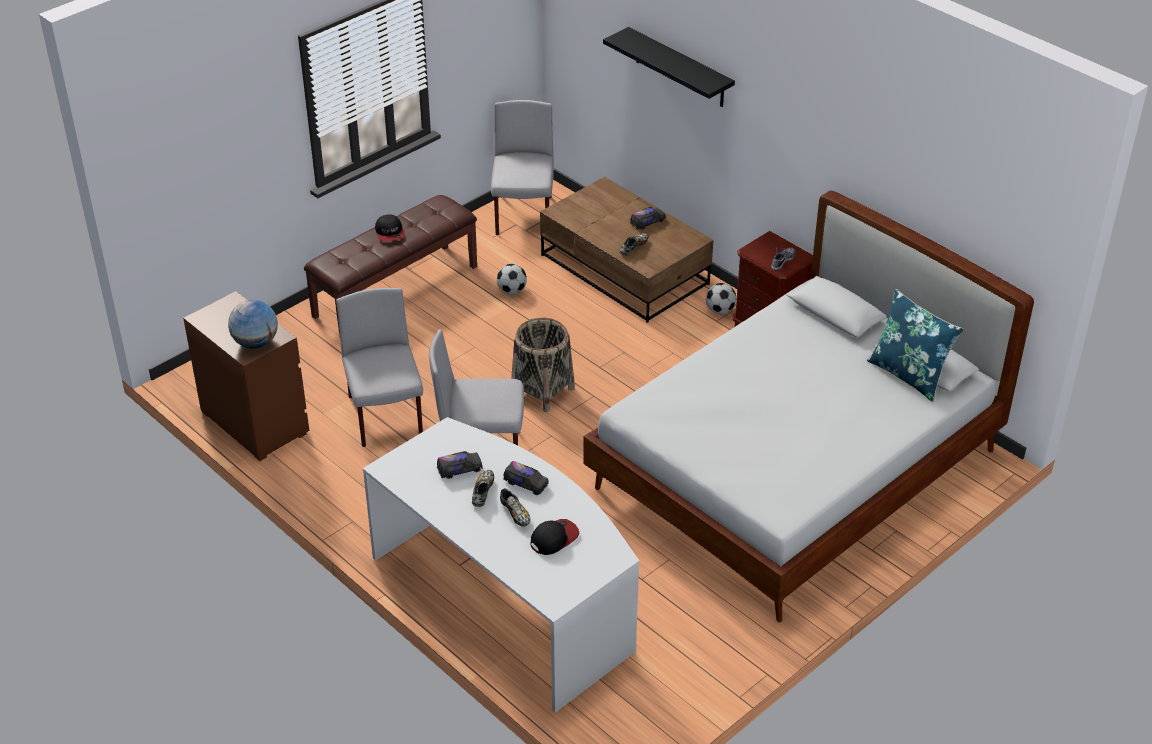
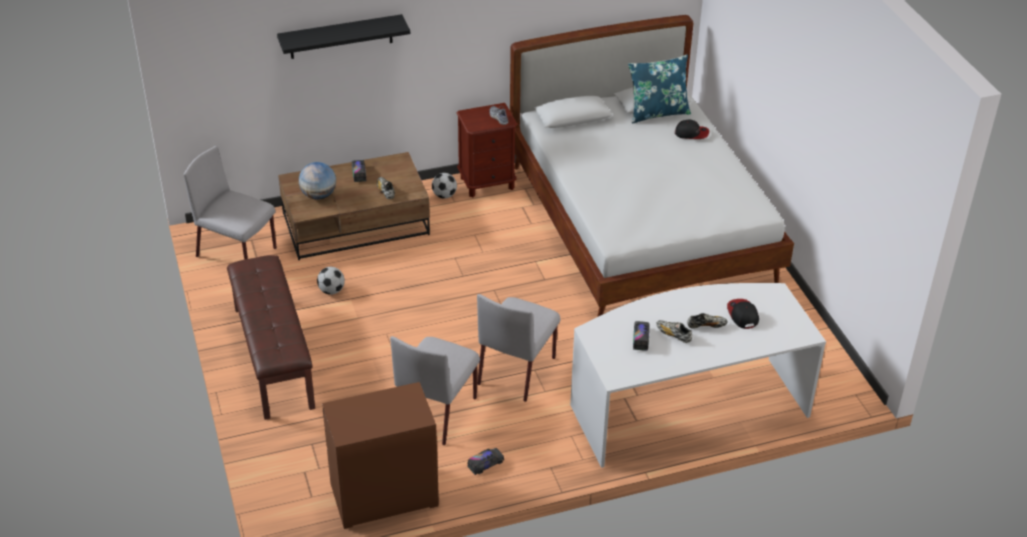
camera: 65 degrees left, 0 degrees up
(256, 343) = (409, 408): globe -> globe (319, 195)
(386, 417) = (437, 411): grey chair -> grey chair turned 75 degrees counterclockwise
(390, 233) = (263, 307): cap -> cap (691, 133)
(526, 483) = (676, 310): toy truck -> toy truck (485, 464)
(542, 391) = (469, 314): basket -> none

